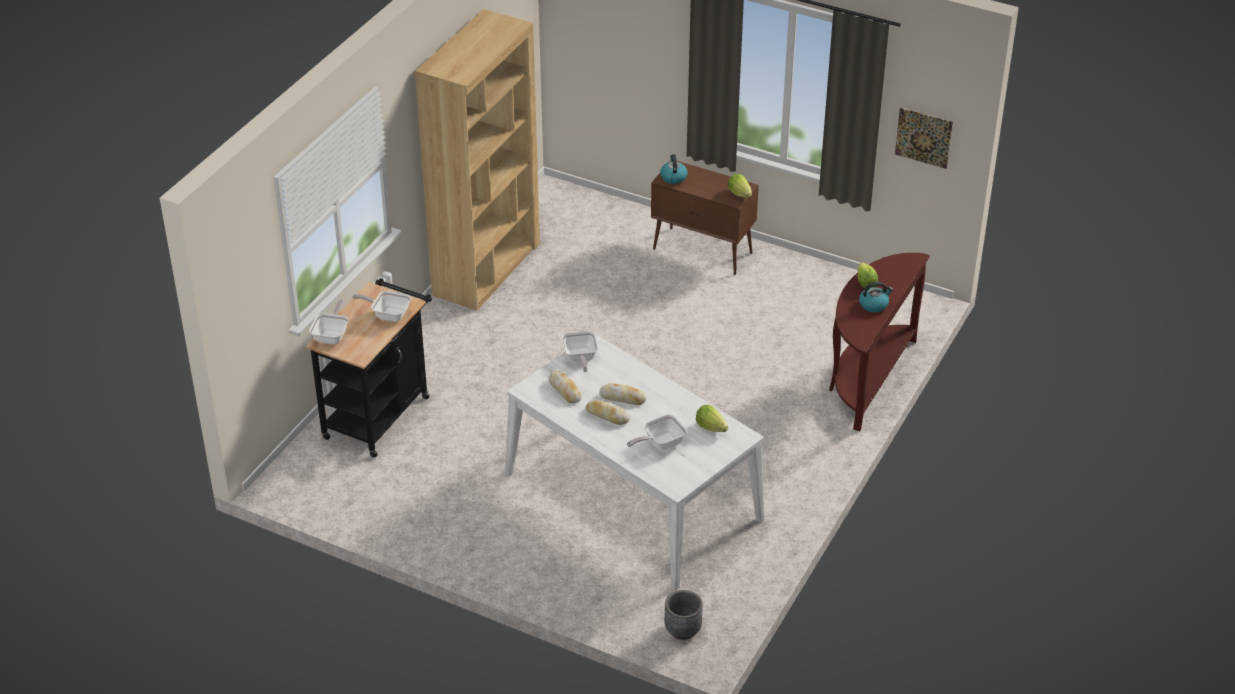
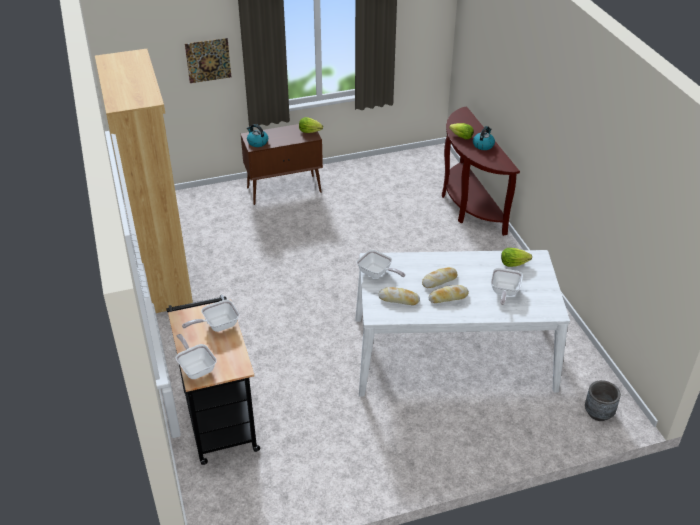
camera: 45 degrees left, 0 degrees up
(923, 137) = (421, 33): picture -> picture (208, 60)

